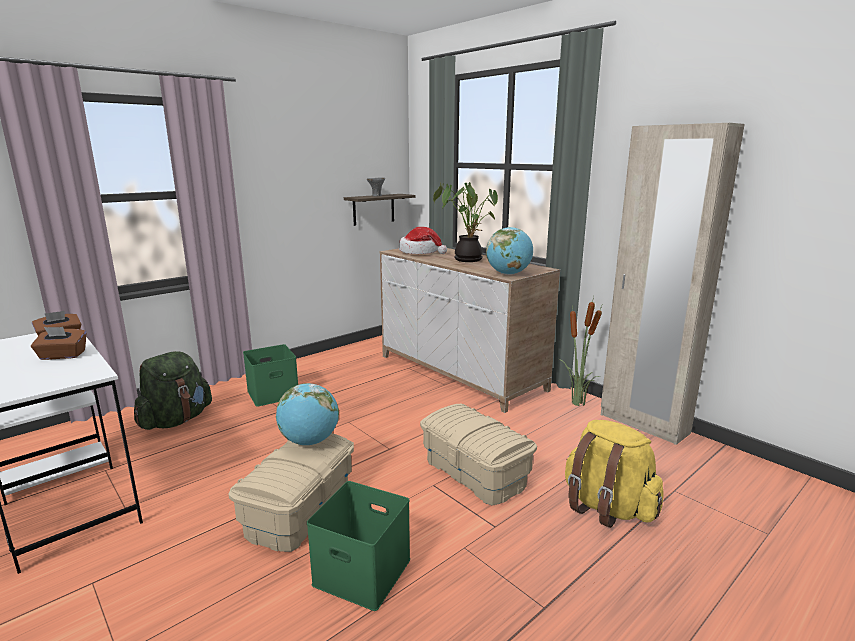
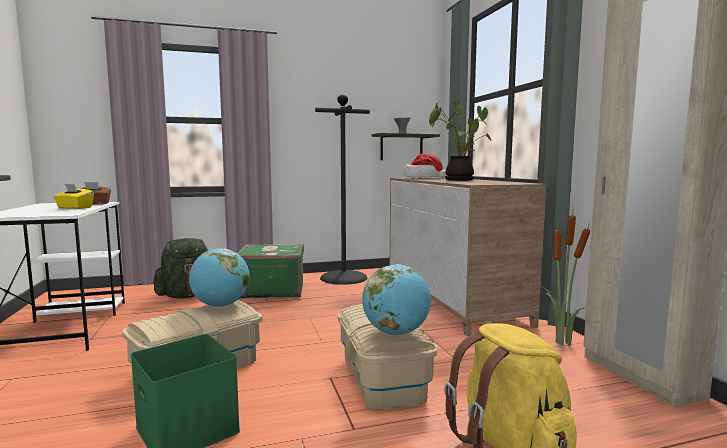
camera: 25 degrees right, 10 degrees down
(62, 356) = (74, 208): brown tissue box -> yellow tissue box
(272, 394) = (272, 290): green storage box -> green suitcase
(334, 362) = (343, 278): none -> black clothes rack
(508, 274) = (479, 183): globe -> globe (396, 333)

